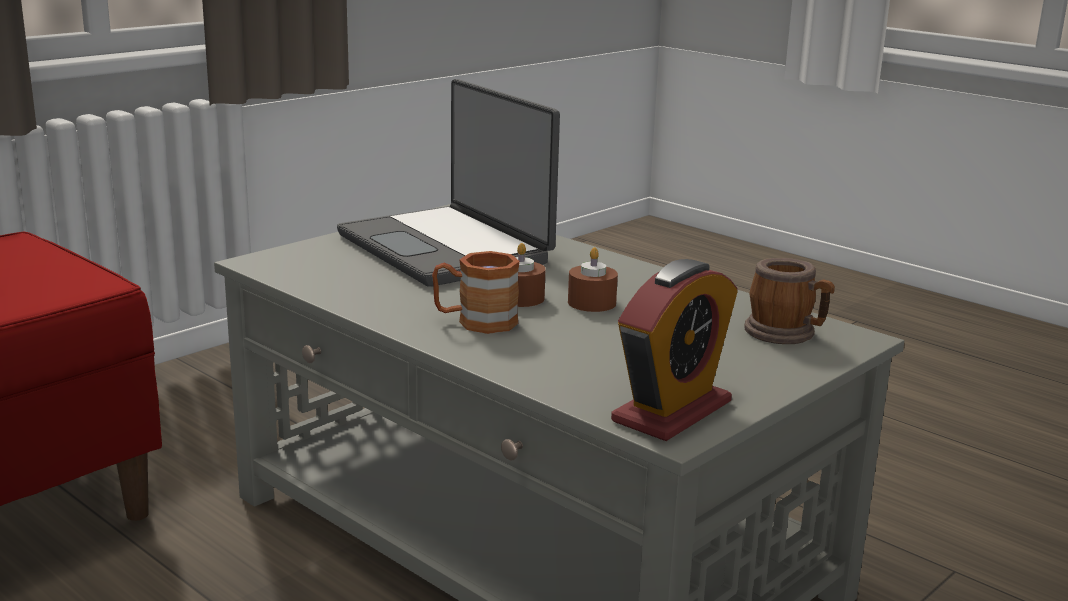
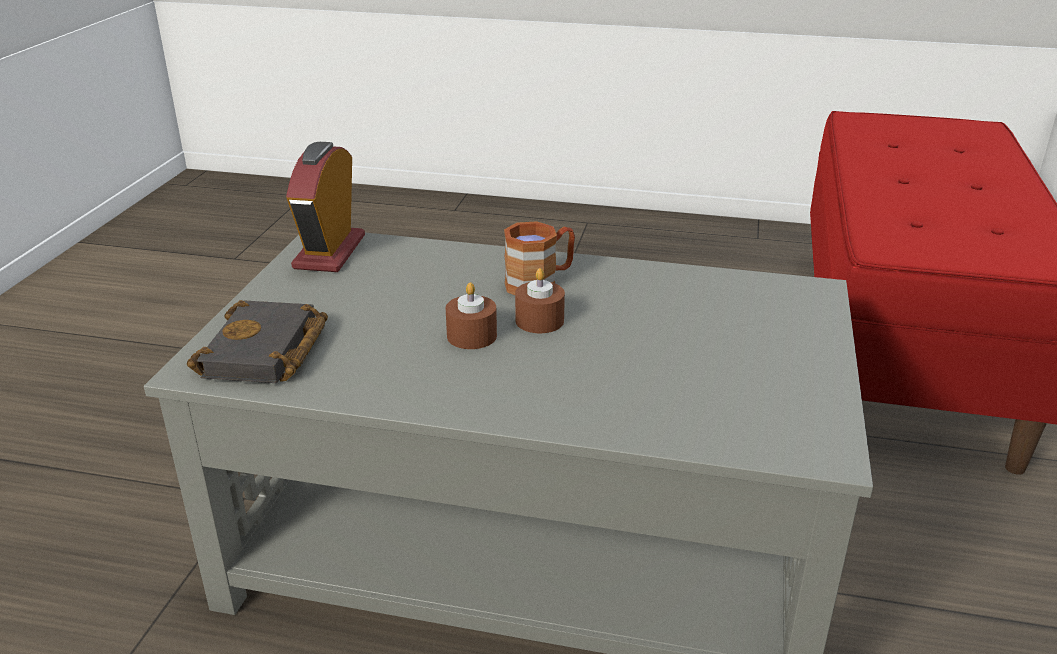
camera: 150 degrees right, 10 degrees up
(447, 248) = (706, 370): laptop -> none
(786, 334) = (266, 353): mug -> black book

